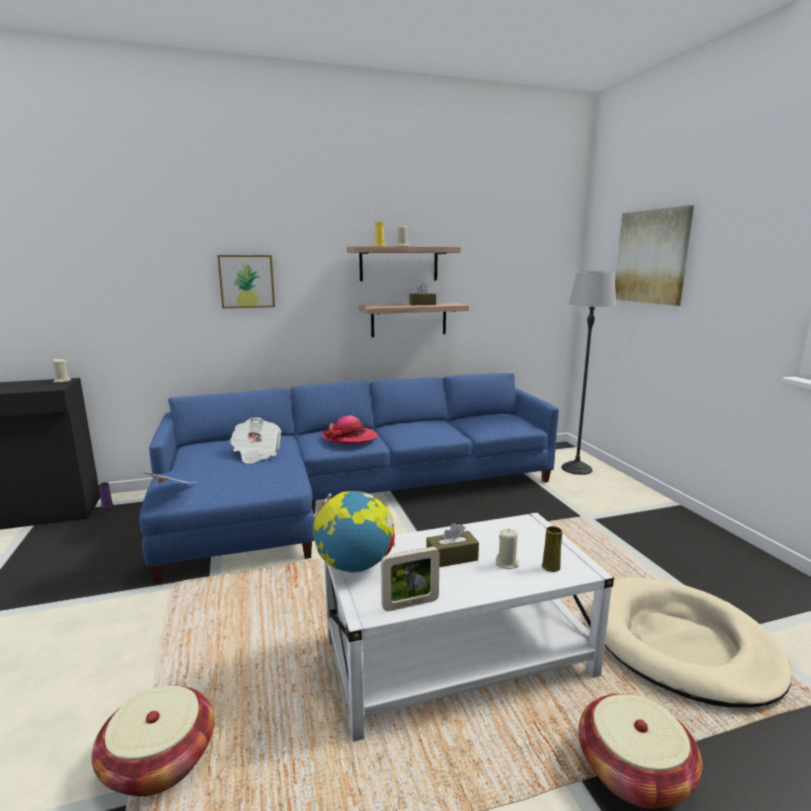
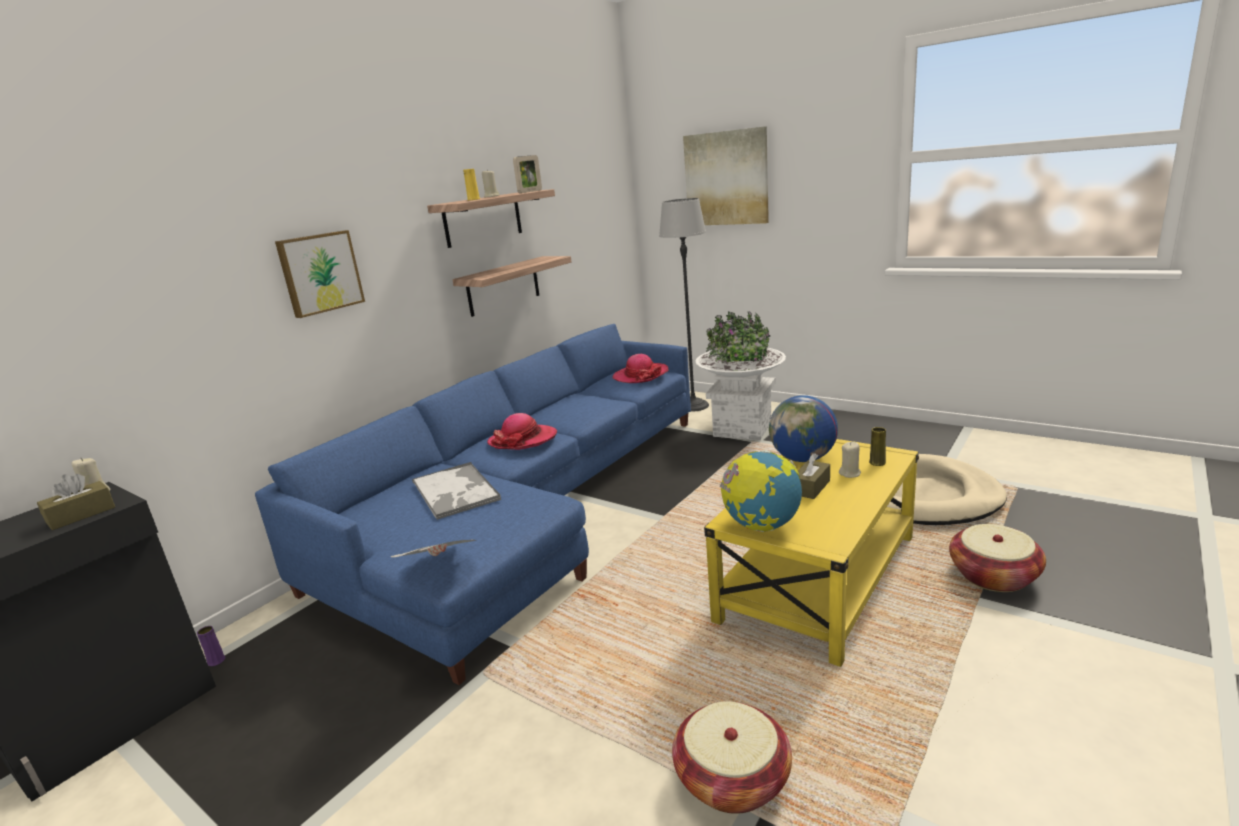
camera: 35 degrees left, 5 degrees up
(256, 453) = (456, 491): newspaper -> tray
(410, 604) = (845, 527): picture frame -> picture frame (530, 191)
(422, 304) = (520, 264): brown tissue box -> brown tissue box (81, 515)
(458, 656) = (818, 577): white coffee table -> yellow coffee table
(493, 532) = (803, 459): none -> globe
(504, 421) = (640, 375): none -> hat
(589, 503) = (742, 429): none -> white planter

